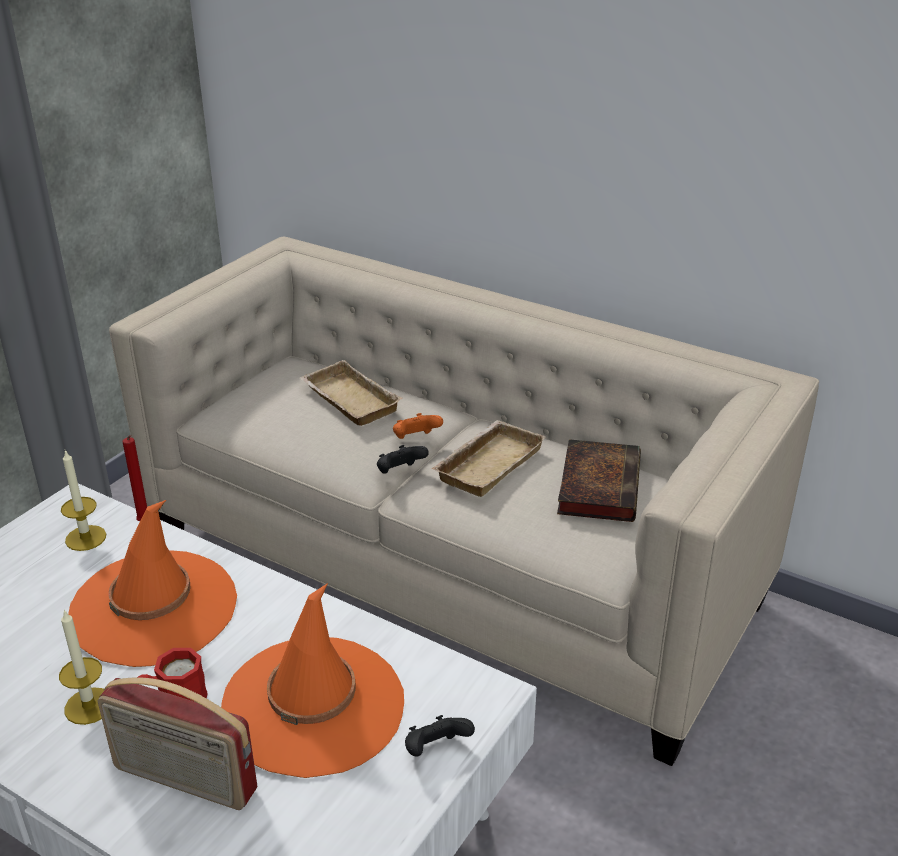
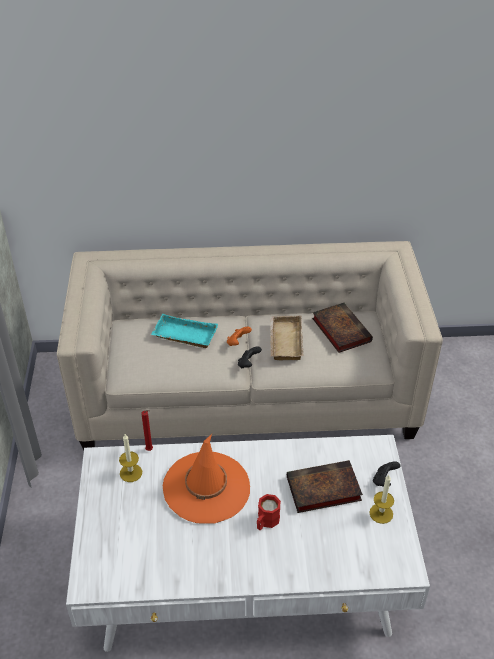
camera: 35 degrees left, 10 degrees up
(89, 706) = (232, 544): candle -> candle (381, 513)
(184, 781) = (307, 549): radio -> none
(314, 705) = (322, 490): orange hat -> book
(347, 400) = (183, 336): beige tray -> turquoise tray

